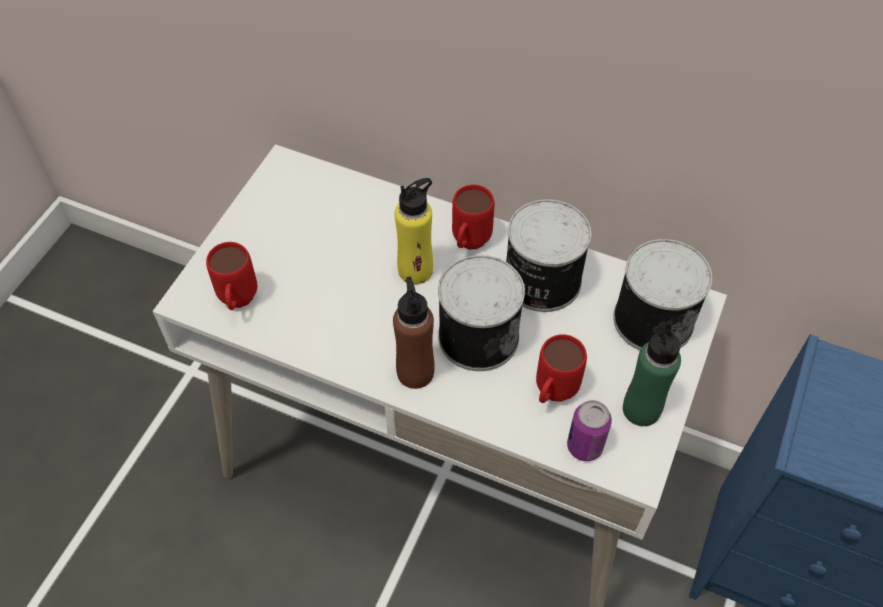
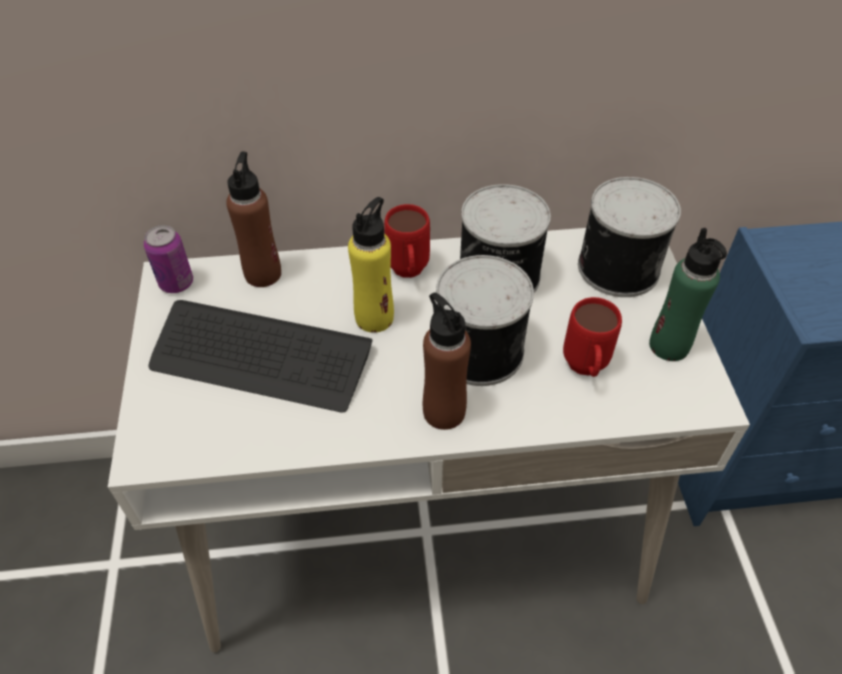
camera: 30 degrees left, 5 degrees down
(238, 303) = (206, 432): red mug -> none
(310, 263) = (260, 358): none -> keyboard
(355, 193) = (263, 273): none -> brown bottle
(584, 446) = (648, 402): can -> can (176, 283)

